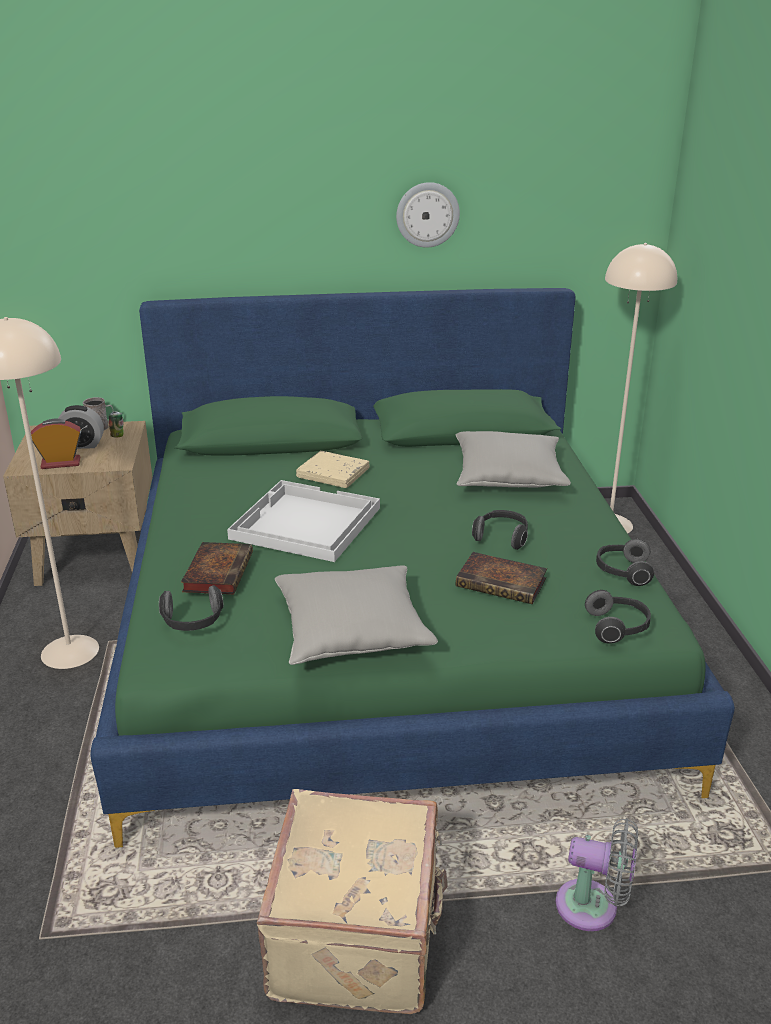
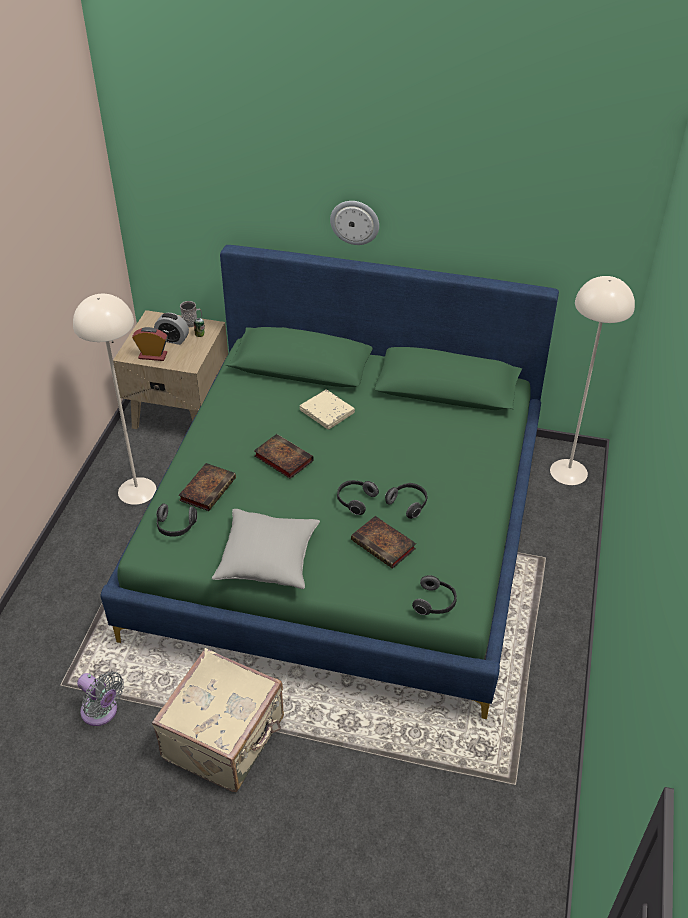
camera: 20 degrees right, 15 degrees up
(304, 523) = (282, 458): white tray -> book
(427, 214) = (445, 216): wall clock -> wall clock (355, 222)
(508, 476) = (451, 445): grey pillow -> none
(593, 907) = (368, 766): grey fan -> grey fan (102, 712)
(622, 572) = (472, 557): headphones -> headphones (355, 501)

